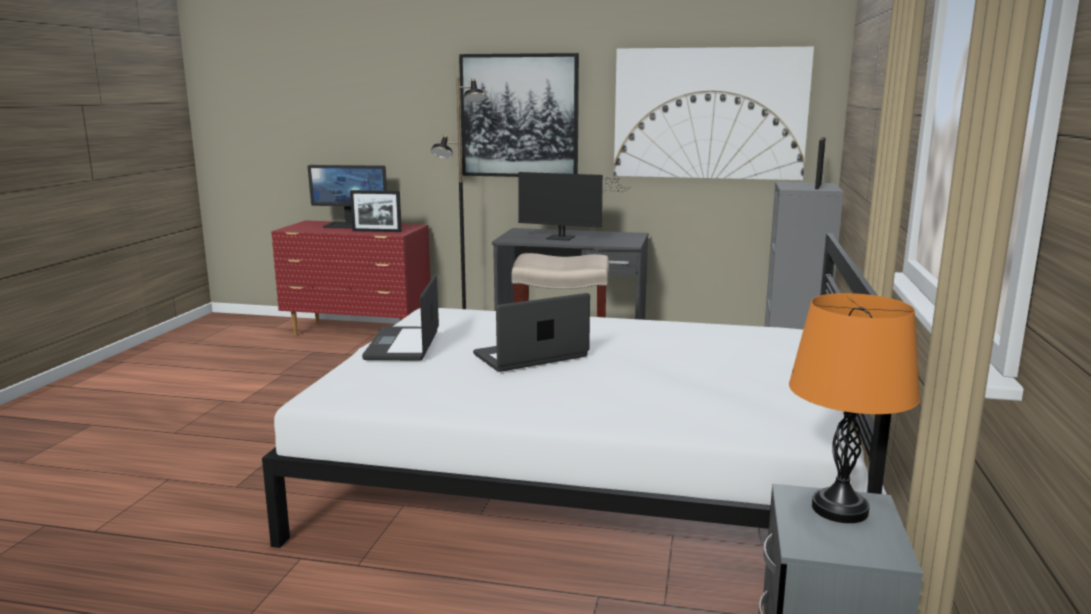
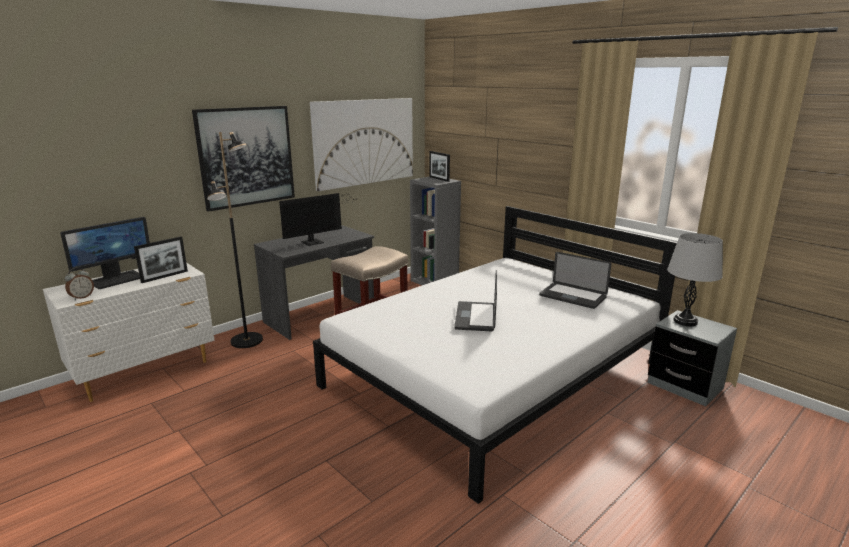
camera: 55 degrees left, 5 degrees up
(301, 229) = (82, 297): none -> alarm clock
(359, 332) = (146, 372): red dresser -> white dresser
(403, 345) = (408, 343): laptop -> laptop (572, 297)
(839, 509) = (685, 321): orange table lamp -> grey table lamp

